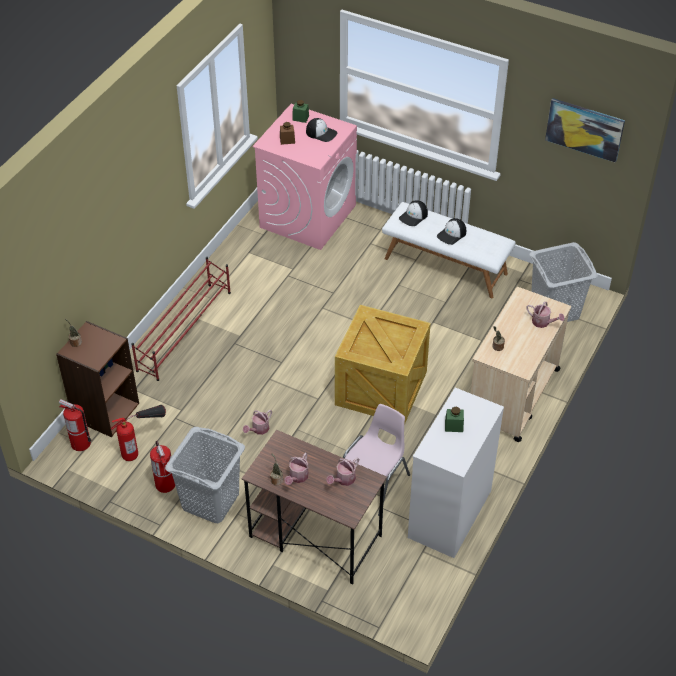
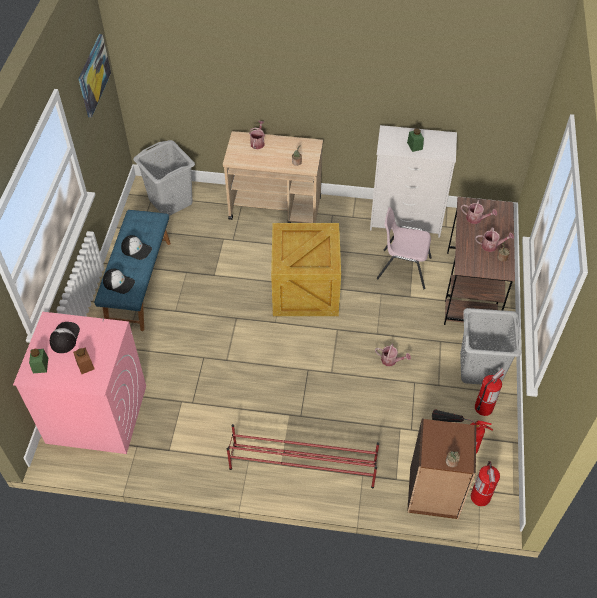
camera: 110 degrees left, 5 degrees up
(446, 265) = (138, 282): white bench -> blue bench

